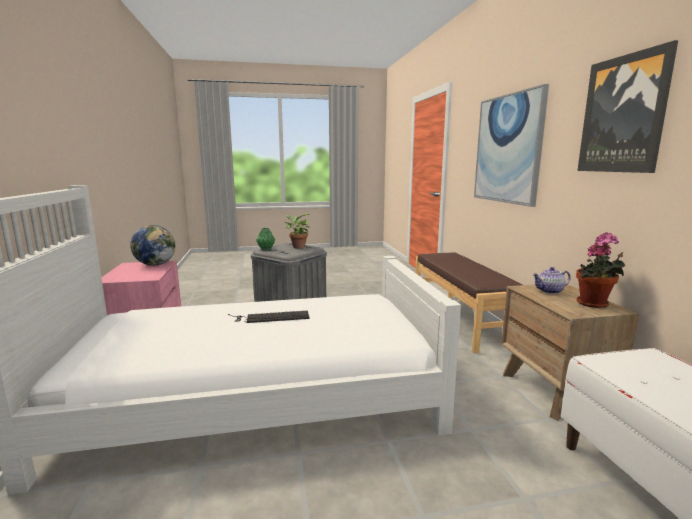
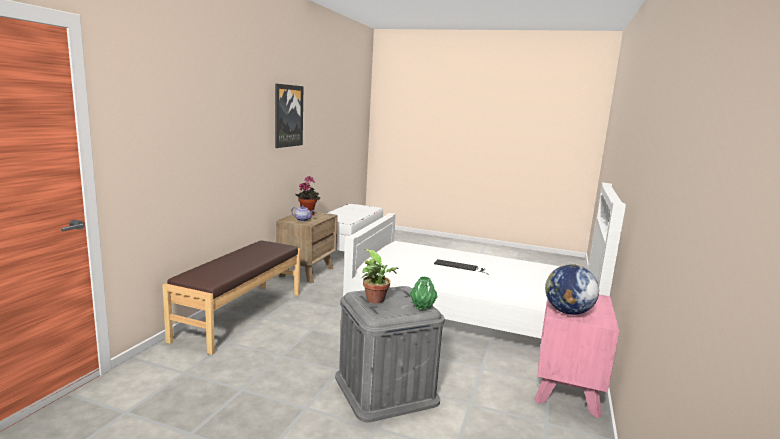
camera: 150 degrees left, 0 degrees up
(507, 149) = (218, 135): picture -> none

